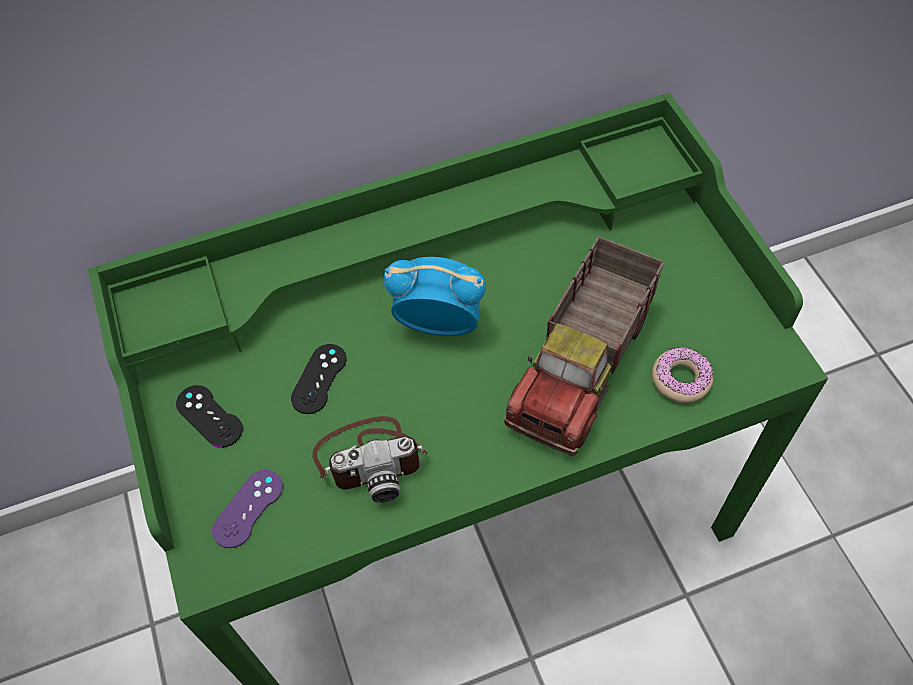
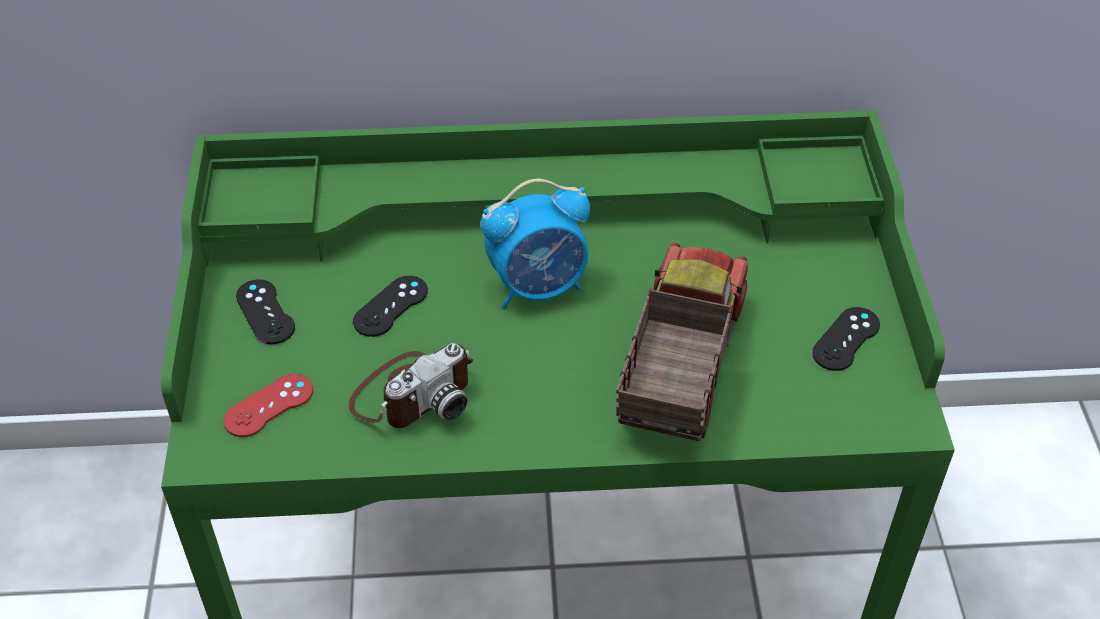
camera: 15 degrees right, 10 degrees down
(248, 508) = (269, 406): purple game controller -> red game controller
(371, 458) = (413, 393): camera -> camera turned 45 degrees counterclockwise
(439, 323) = (539, 287): alarm clock -> alarm clock turned 135 degrees clockwise
(584, 367) = (678, 367): toy truck -> toy truck turned 150 degrees clockwise
(680, 379) = (781, 407): donut -> none
(707, 302) = (846, 339): none -> black game controller

